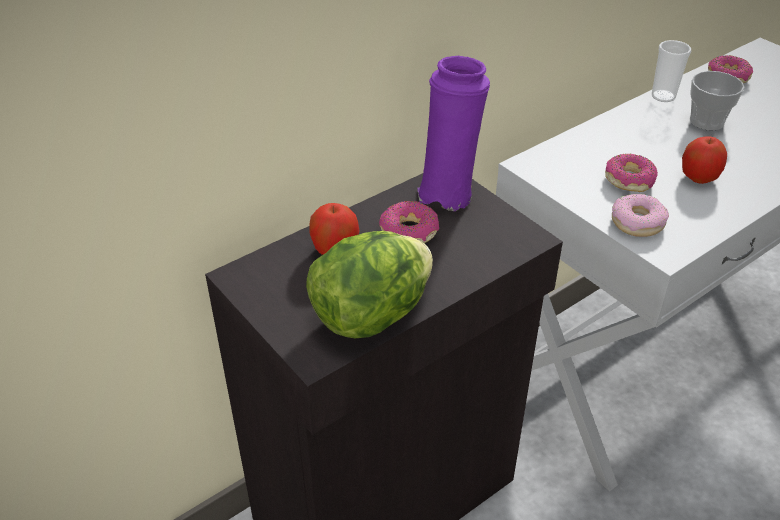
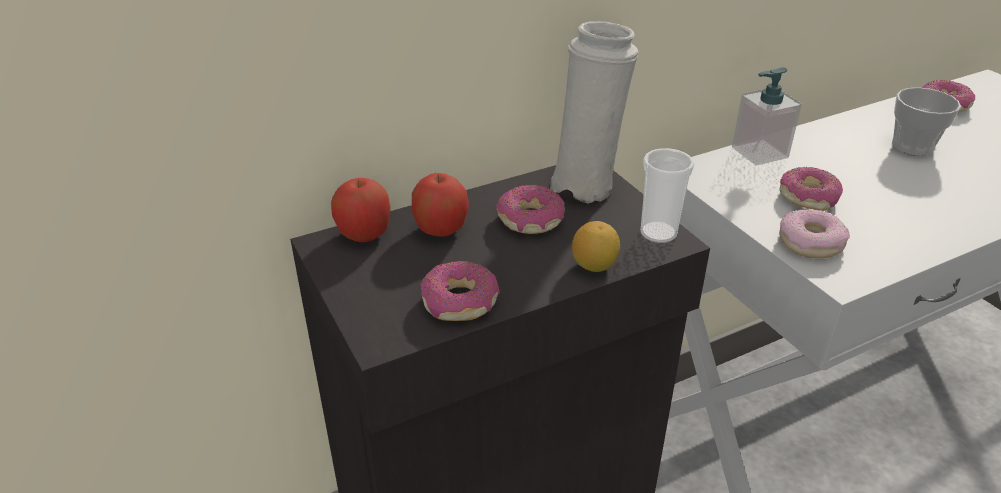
camera: 10 degrees right, 5 degrees down
(371, 315) = (460, 302): lettuce -> donut
(448, 193) = (586, 185): purple vase -> white vase
(473, 269) = (594, 266): none -> lemon
(582, 140) = (759, 152): none -> soap dispenser
(663, 96) = (863, 117): cup -> cup (658, 233)
(699, 177) = (894, 202): apple -> apple (364, 234)

